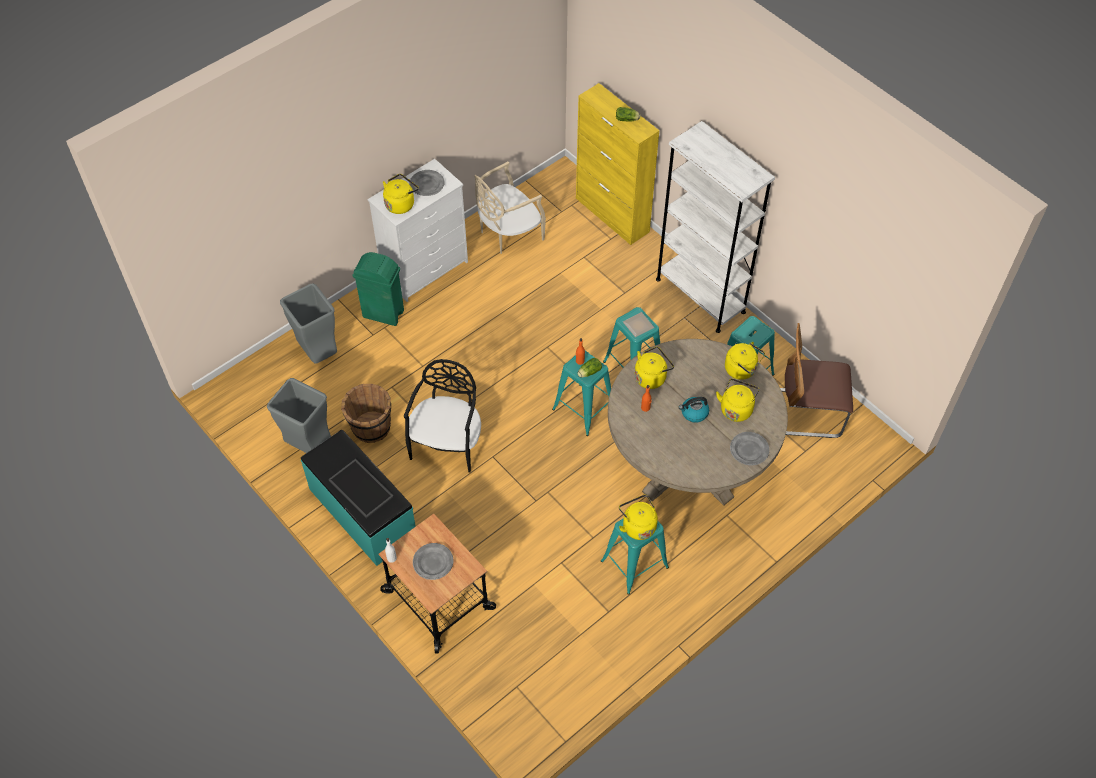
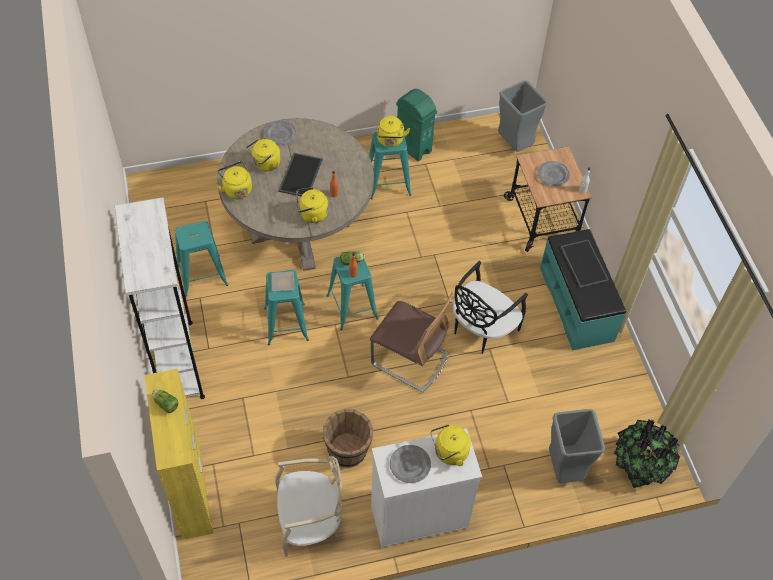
camera: 155 degrees left, 0 degrees up
(251, 385) = (640, 464): none -> potted plant
(310, 446) = (602, 378): grey trash can -> grey trash can (514, 145)
(370, 427) = (542, 372): brown bucket -> brown bucket (348, 451)
(383, 314) = (483, 483): green trash can -> green trash can (413, 147)
(694, 413) = (300, 174): kettle -> tray
(808, 413) = (178, 225): chair -> chair (410, 359)

